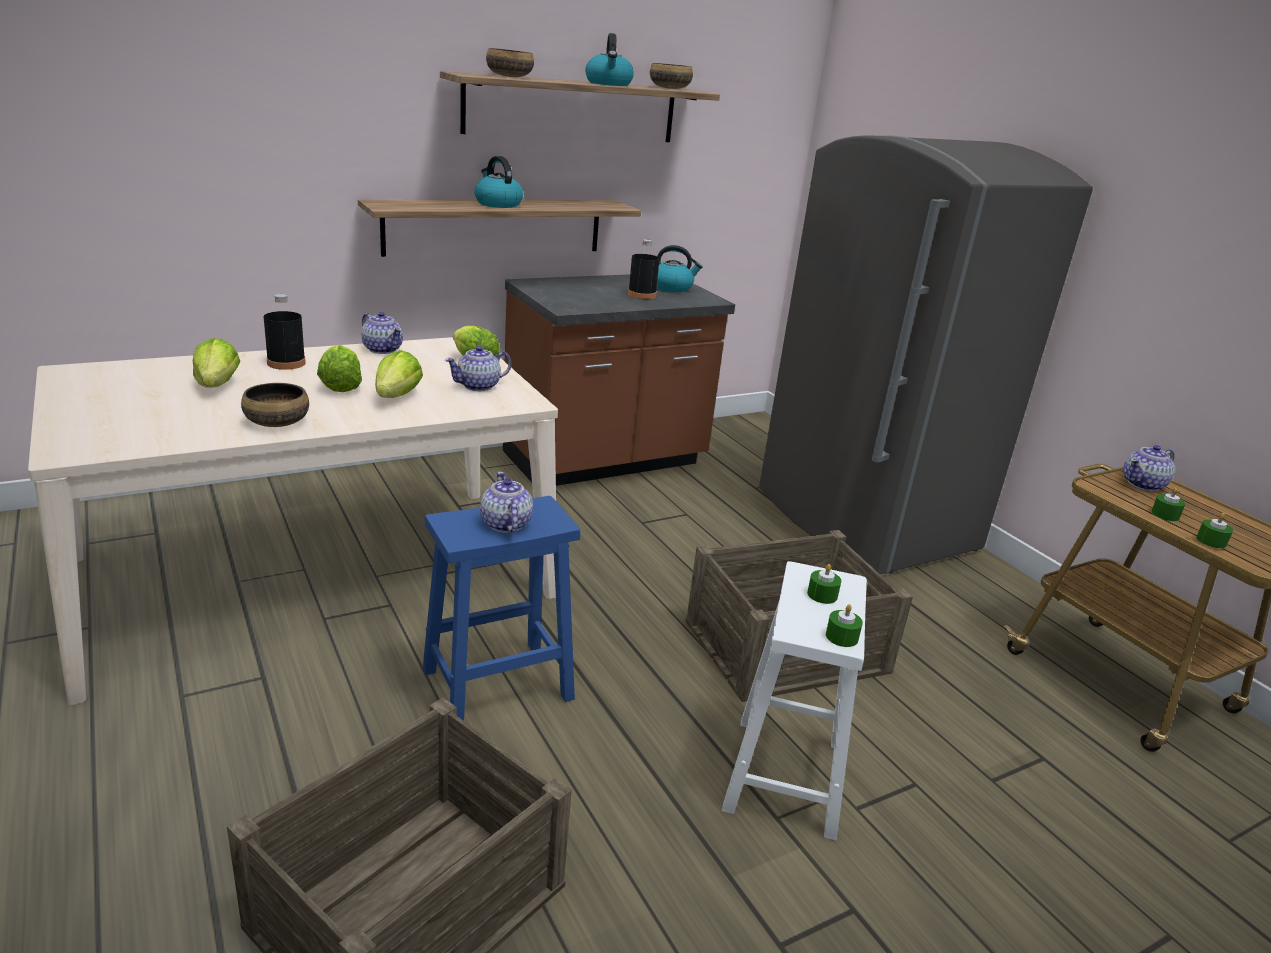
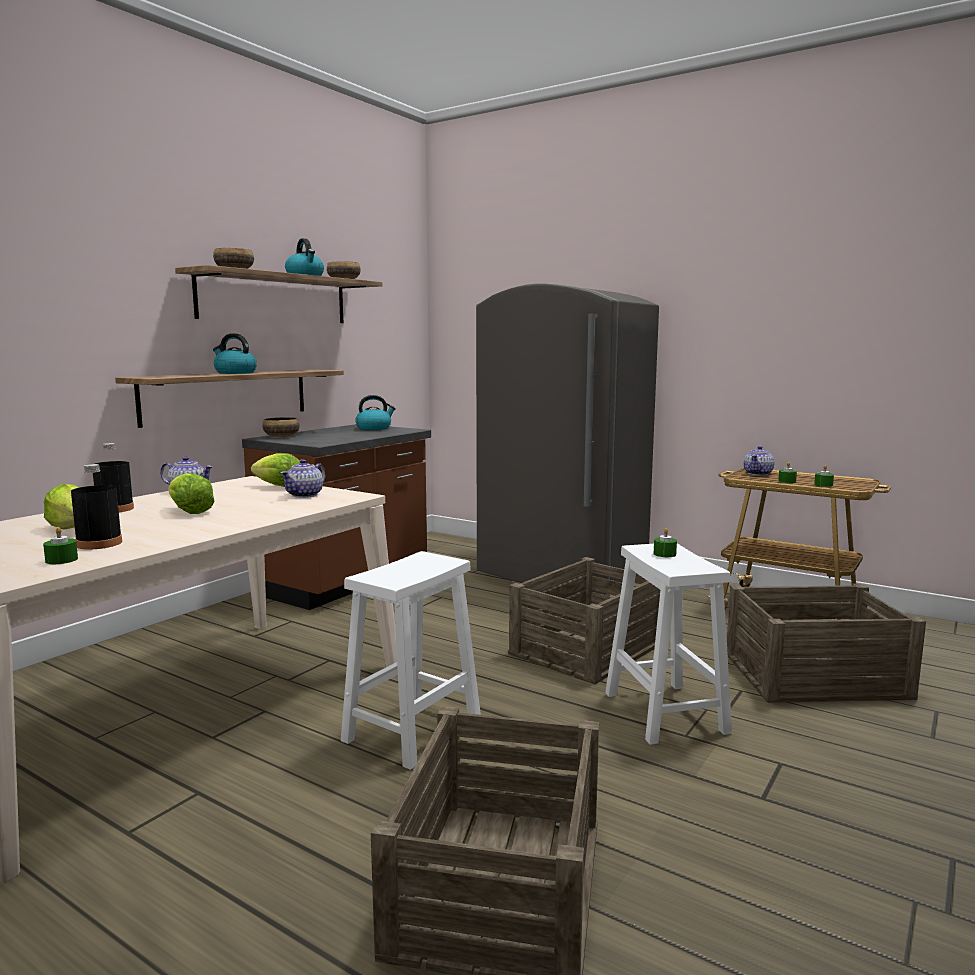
camera: 25 degrees left, 15 degrees down
(276, 422) = (171, 535): bowl -> bowl (281, 436)
(397, 396) = (249, 509): lettuce -> none
(495, 685) = (411, 731): blue stool -> white stool
(505, 524) = (413, 570): teapot -> none
(642, 295) = (360, 433): black bottle -> black bottle (99, 543)
(841, 637) = (704, 566): green candle -> green candle (61, 560)
(1046, 804) = (816, 676): none -> crate

